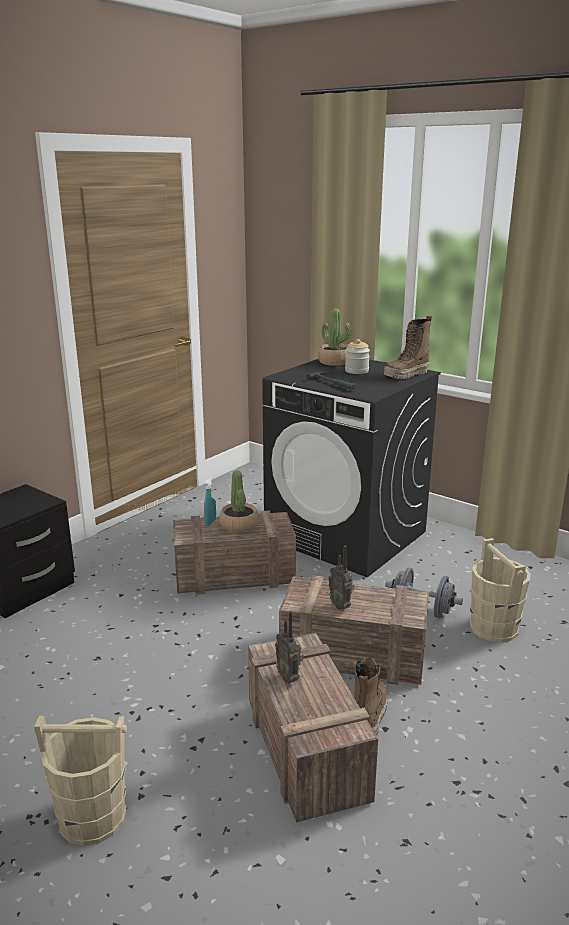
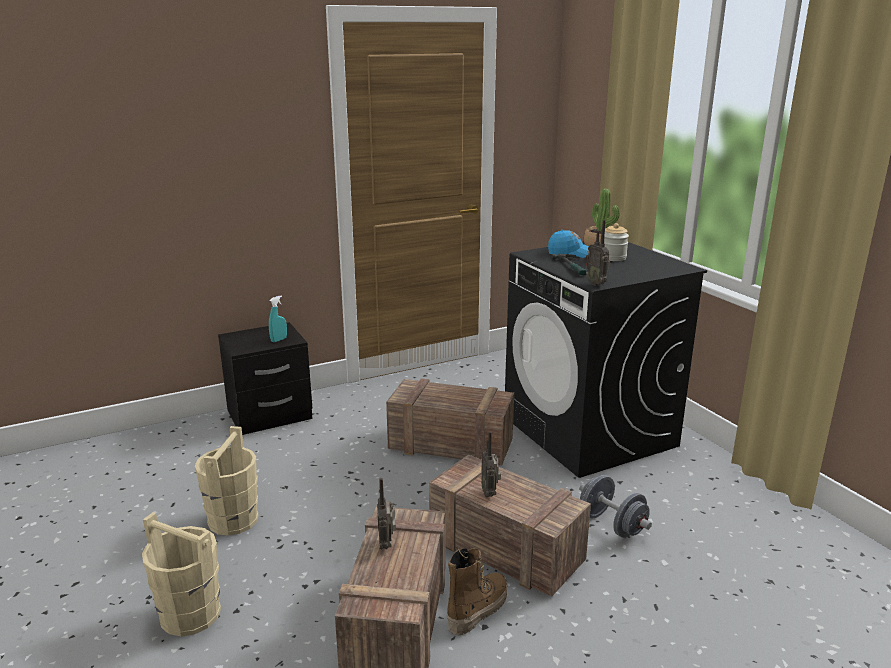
camera: 25 degrees right, 0 degrees up
(210, 522) = (434, 387): turquoise spray bottle -> turquoise spray bottle (279, 340)
(239, 525) = (458, 395): potted plant -> none
(317, 371) = (570, 253): none -> blue cap
(371, 395) = (596, 284): none -> radio
(406, 375) = (662, 269): boot -> none
(493, 628) = (678, 564): beige bucket -> beige bucket (233, 519)

